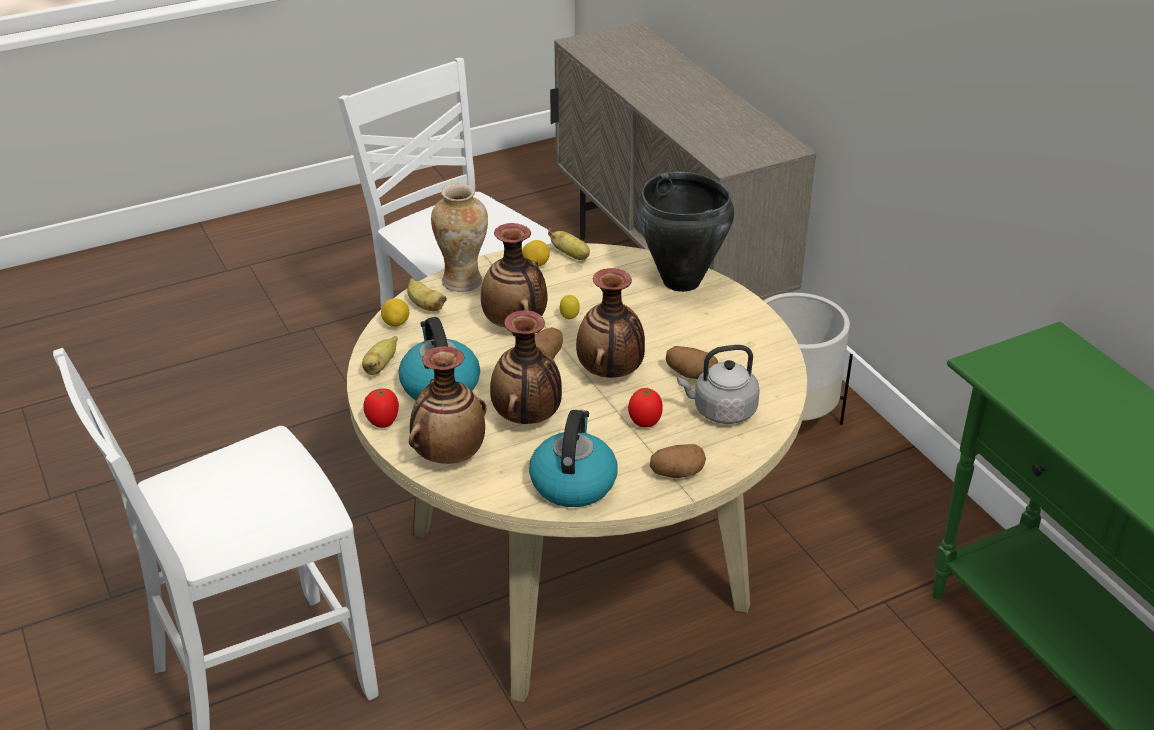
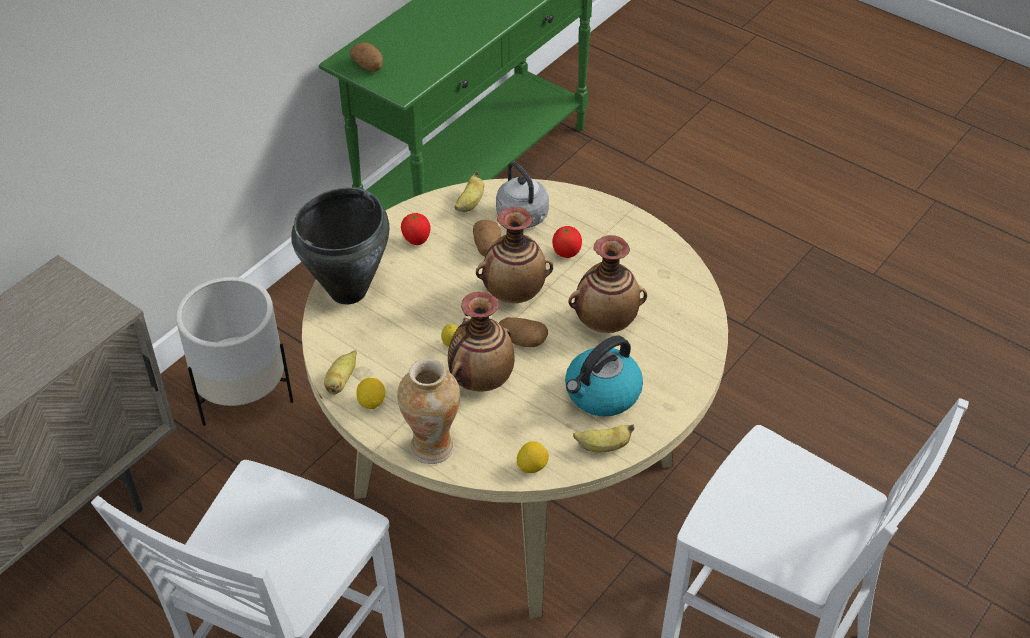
camera: 115 degrees left, 10 degrees up
(383, 423) = (675, 408): tomato -> tomato (417, 241)
(425, 306) = (490, 457): banana -> banana (470, 204)
(449, 455) = (682, 350): vase -> none
(573, 482) = (661, 270): kettle -> none
(677, 473) = (611, 221): potato -> potato (368, 66)

